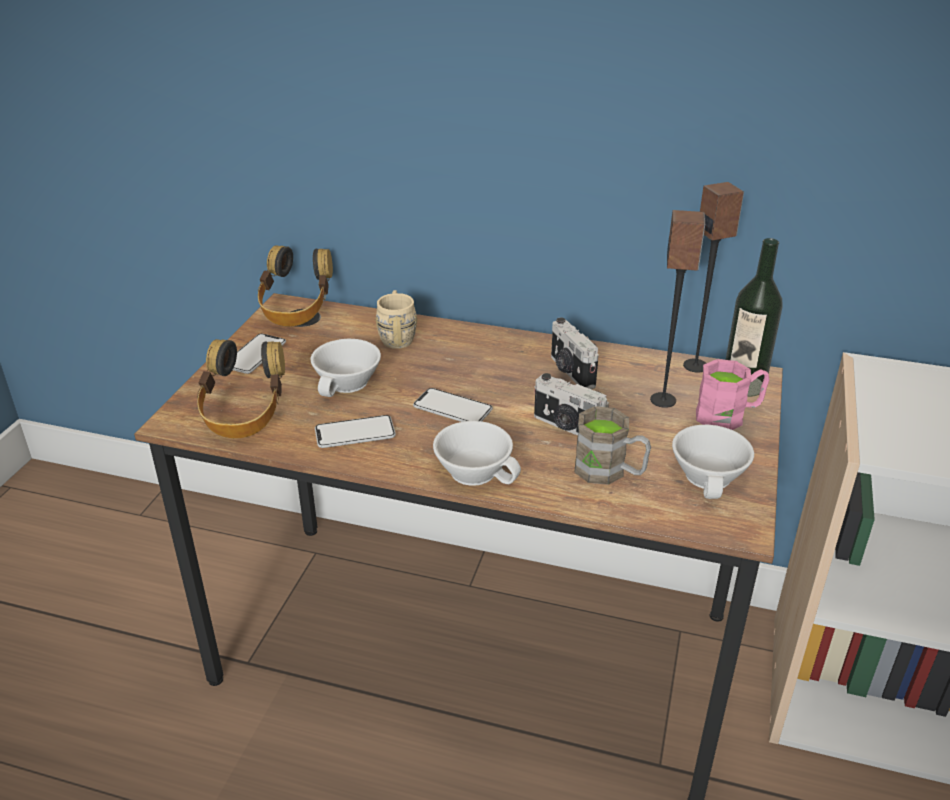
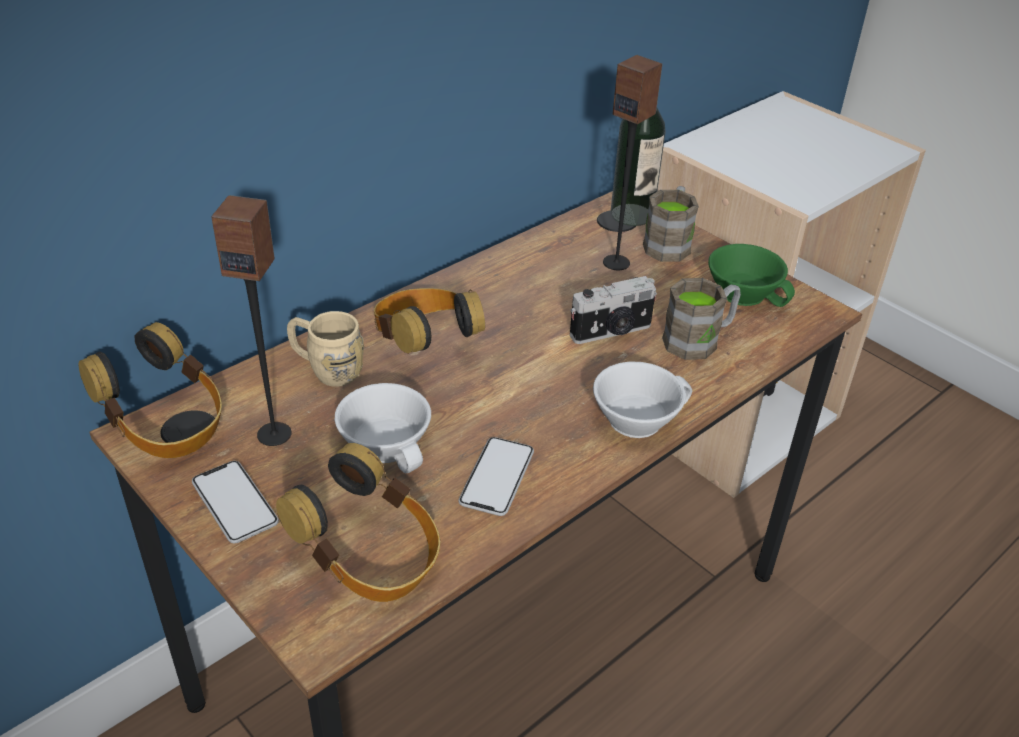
camera: 60 degrees left, 5 degrees up
(452, 408) = (514, 388): phone -> none
(461, 358) = (425, 344): none -> headphones
(570, 372) = (521, 289): camera -> none
(696, 366) = (580, 221): speaker -> speaker (274, 433)
(711, 477) = (746, 292): white cup -> green cup
(729, 416) = (668, 243): pink mug -> brown mug

